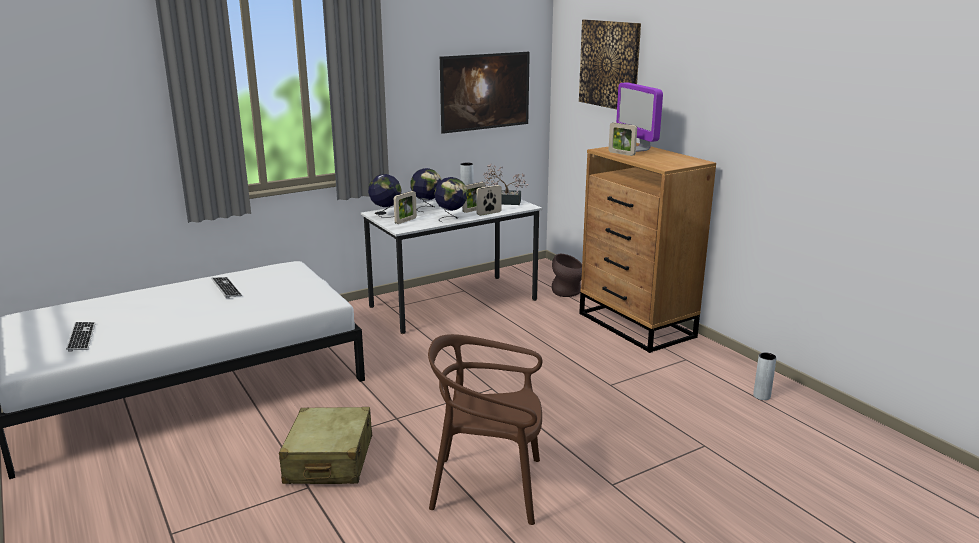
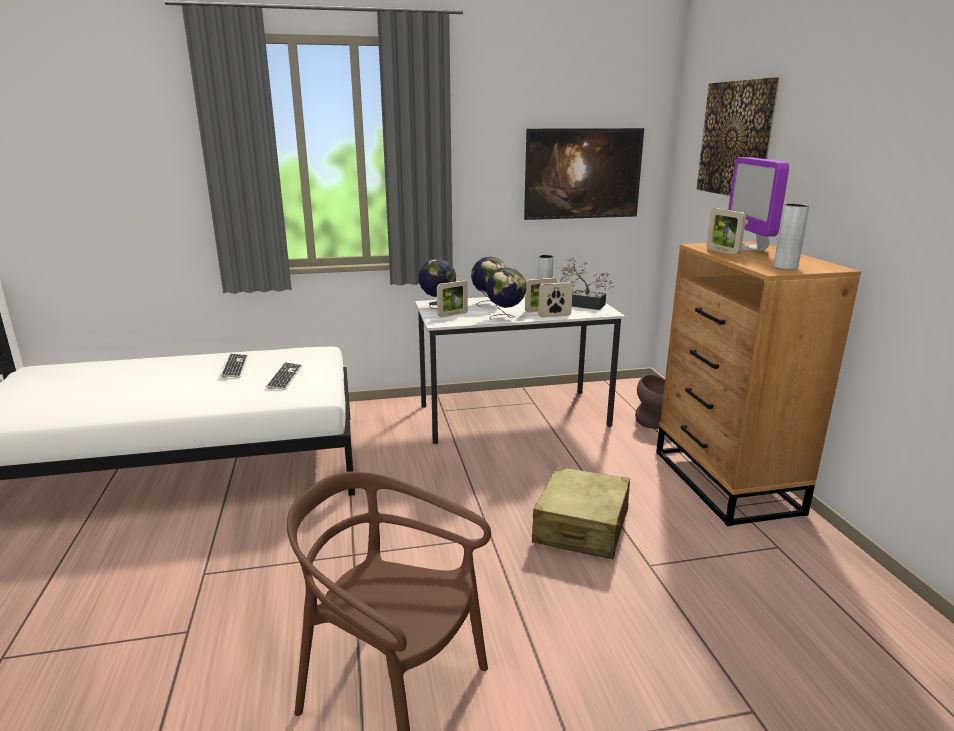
camera: 20 degrees right, 0 degrees up
(81, 337) = (50, 400): keyboard -> keyboard (285, 377)
(329, 460) = (239, 597): beige suitcase -> beige suitcase (581, 527)
(761, 396) = (883, 638): grey vase -> grey vase (785, 267)

